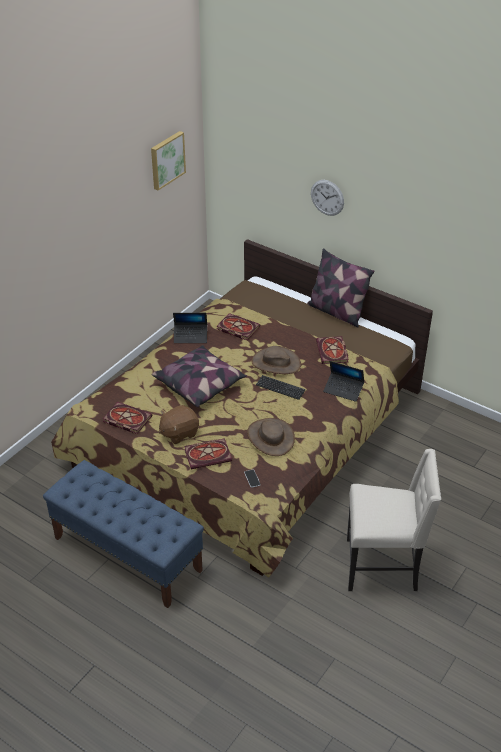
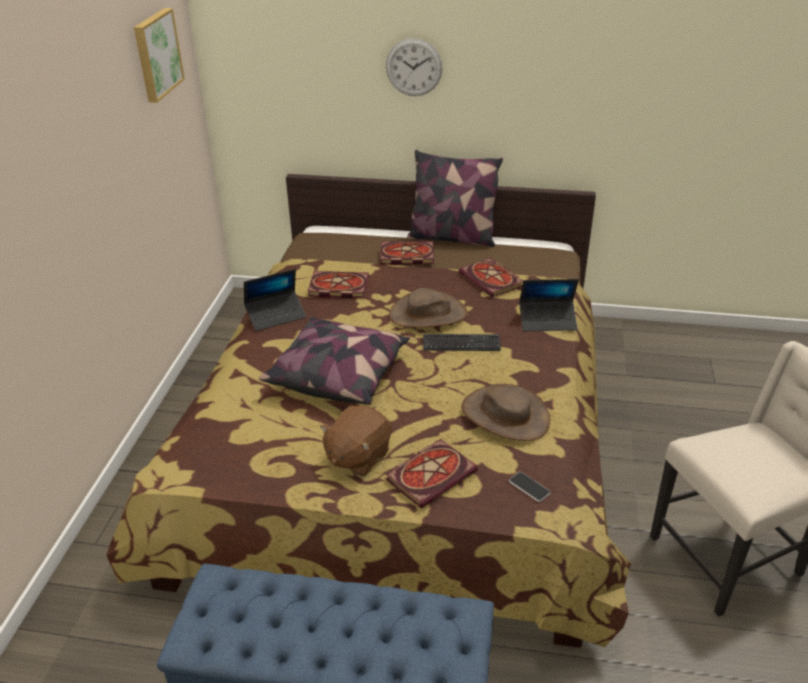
camera: 25 degrees left, 5 degrees down
(126, 419) = (251, 465): book -> book (405, 256)

